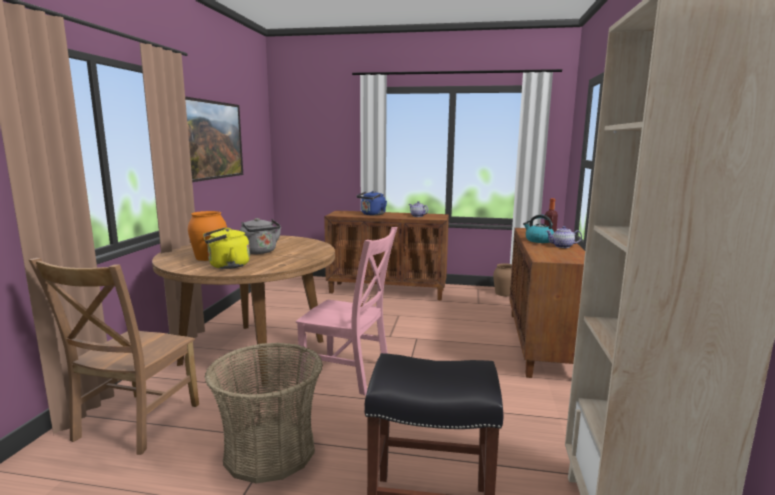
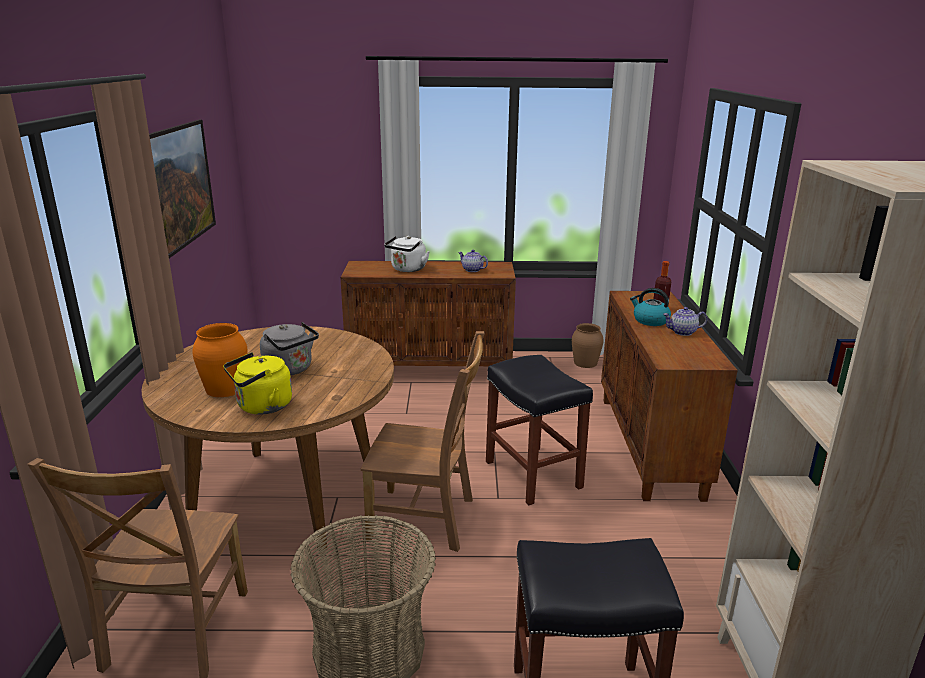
camera: 10 degrees left, 10 degrees up
(349, 374) = (426, 519): pink chair -> brown chair
(372, 214) = (407, 269): blue kettle -> white kettle
(442, 354) = (534, 475): none -> black stool

